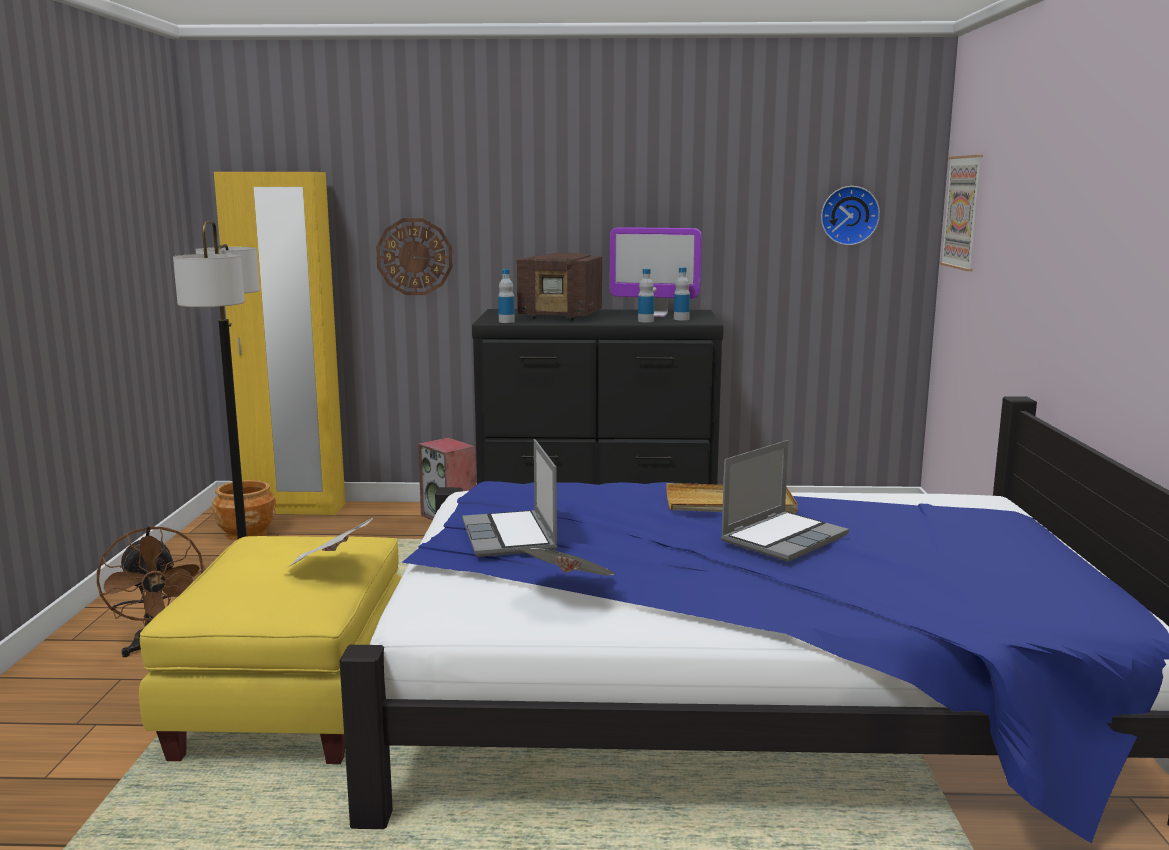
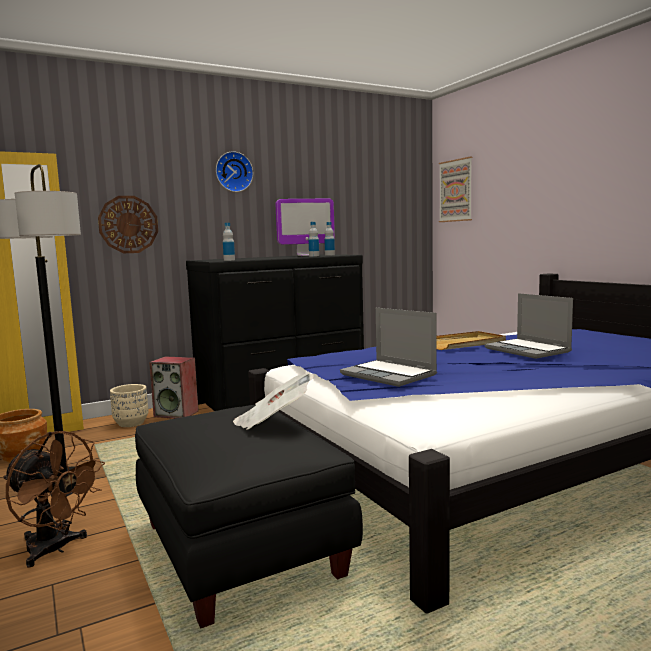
camera: 30 degrees left, 5 degrees down
(293, 702) = (242, 549): yellow ottoman -> black ottoman
(388, 518) = (131, 423): none -> beige planter
(562, 316) = (253, 258): radio -> none
(570, 590) = (495, 389): newspaper -> none
(783, 538) = (528, 350): laptop -> laptop turned 135 degrees clockwise
(849, 215) = (390, 196): wall clock -> wall clock (233, 172)

